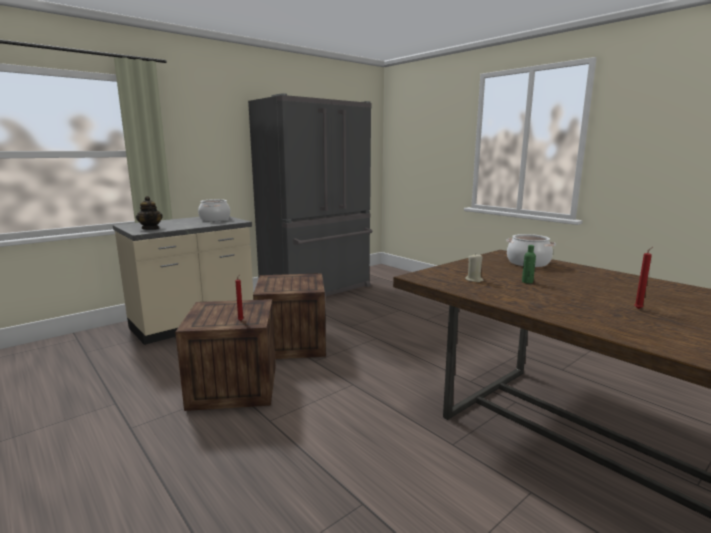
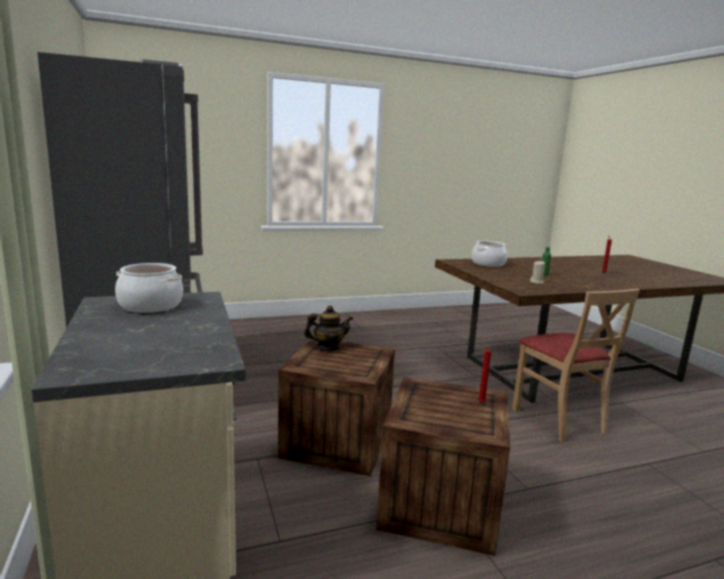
camera: 70 degrees left, 0 degrees up
(151, 229) = (185, 352): teapot -> teapot (328, 348)
(417, 437) = (559, 420): none -> beige chair

